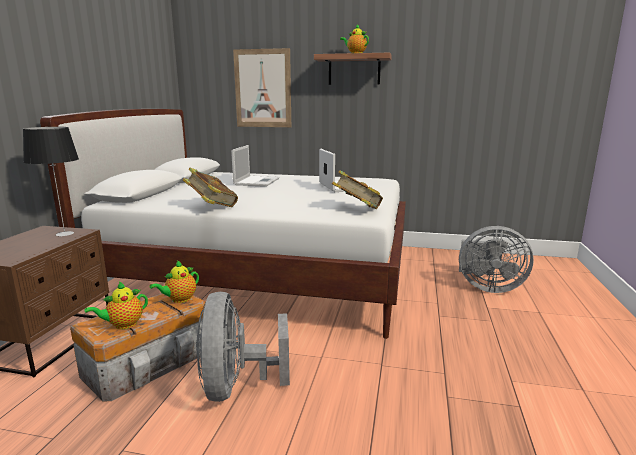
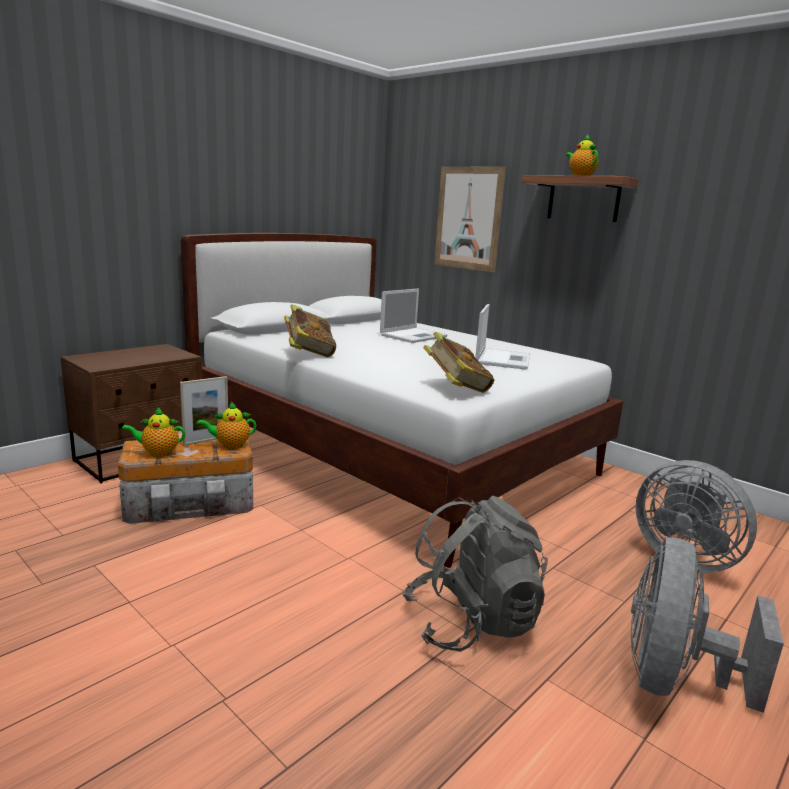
camera: 30 degrees right, 0 degrees up
(64, 234) = (168, 354): table lamp -> none
(152, 302) = (206, 440): none -> picture frame
(237, 386) = (235, 552): grey fan -> grey fan (673, 679)
(439, 366) = (471, 622): none -> grey backpack

